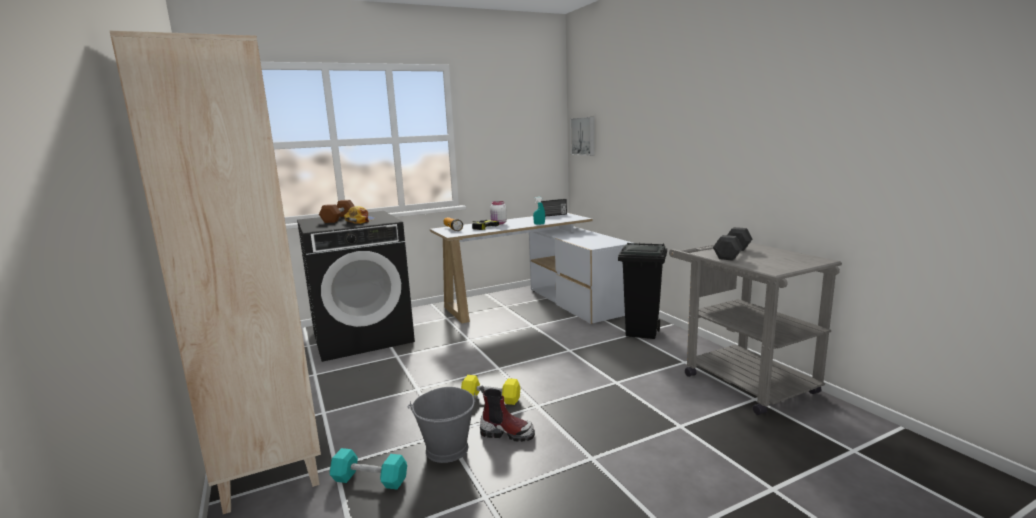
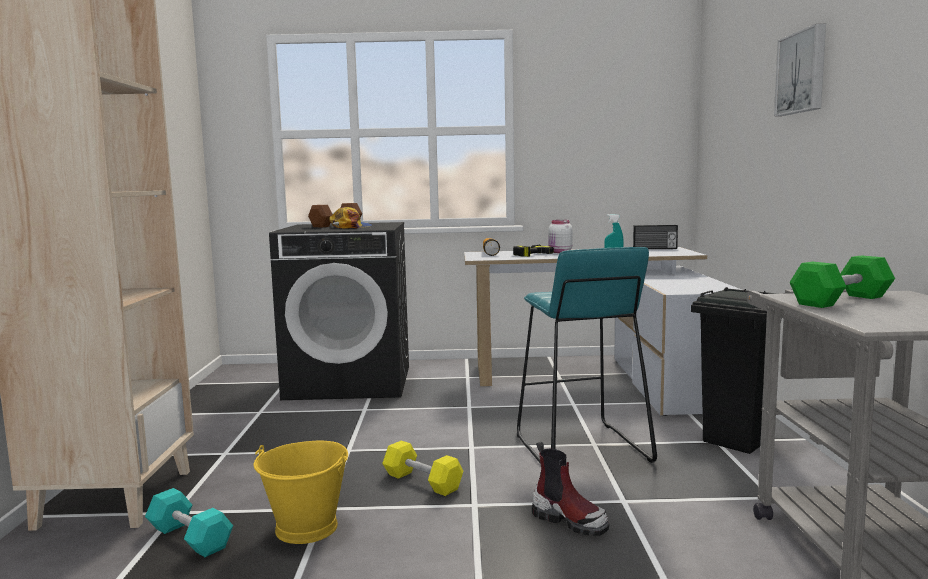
camera: 25 degrees right, 5 degrees down
(448, 449) = (307, 528): grey bucket -> yellow bucket
(507, 433) = (398, 528): boot -> boot (569, 520)
(564, 355) = (580, 449): none -> turquoise stool
(583, 136) = (713, 129): picture -> picture (803, 72)
(732, 253) = (841, 300): black dumbbell -> green dumbbell

